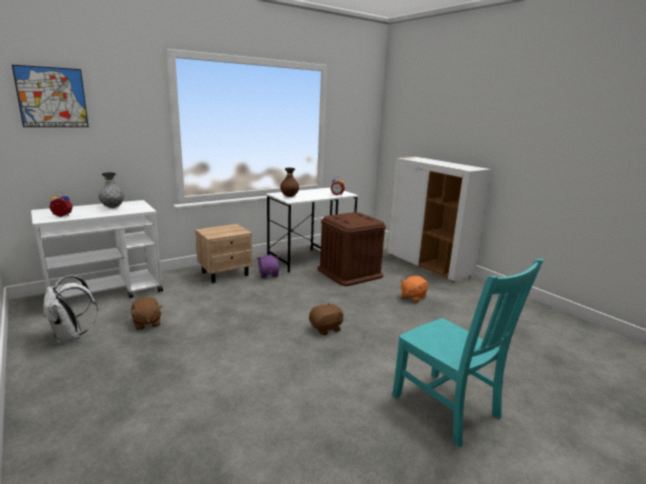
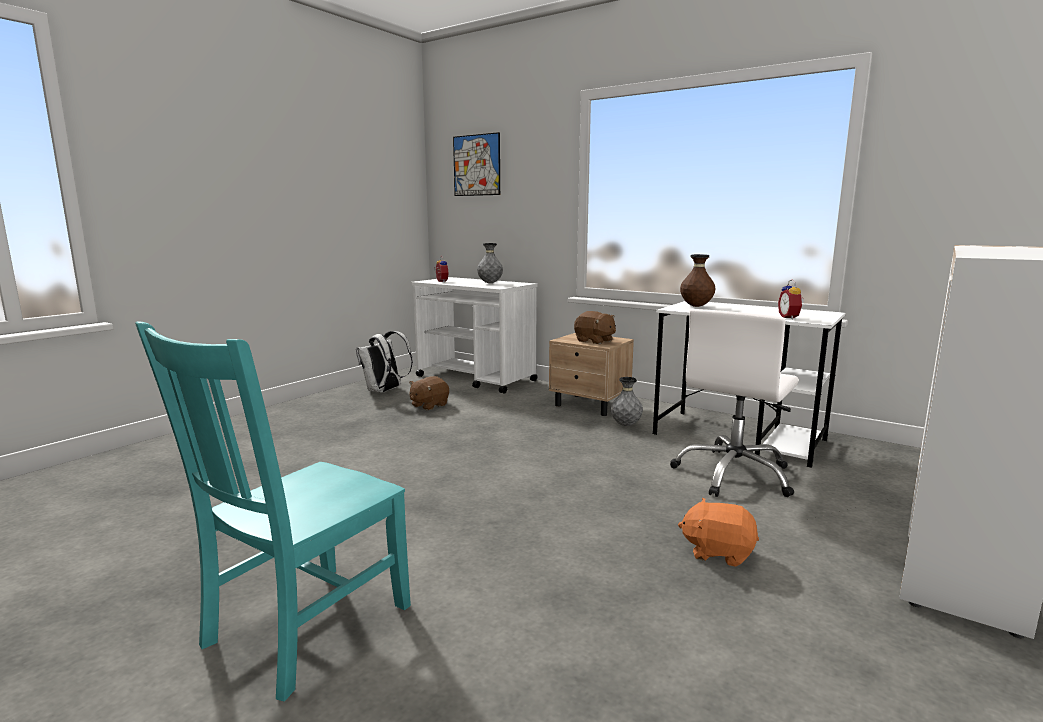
camera: 70 degrees right, 5 degrees down
(269, 274) = (625, 425): purple plush toy -> grey vase
(326, 328) = (495, 490): brown plush toy -> brown plush toy (594, 341)
(349, 272) = (734, 475): brown storage box -> white office chair

